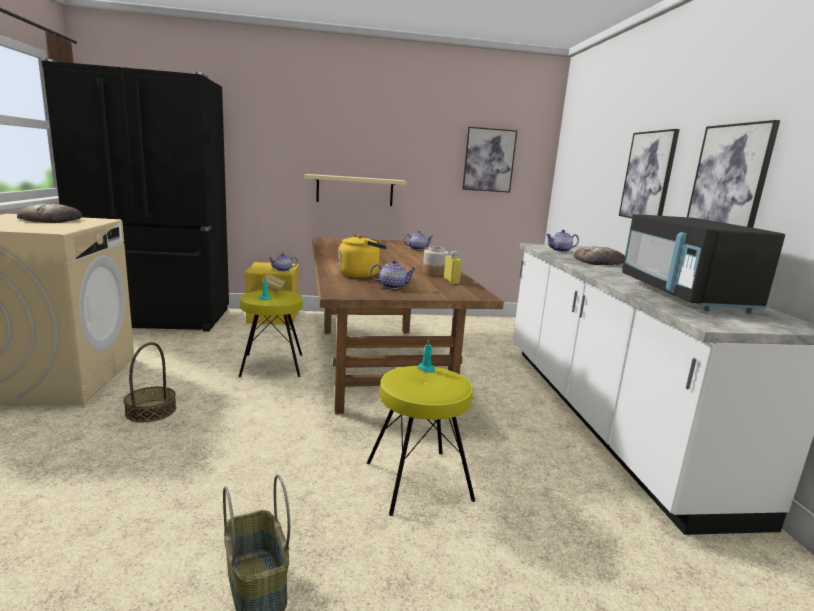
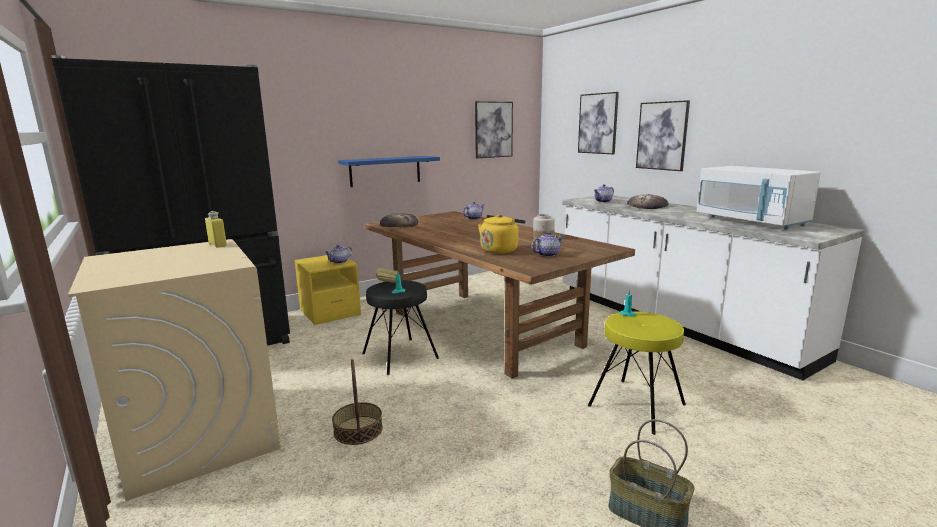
camera: 25 degrees left, 0 degrees up
(51, 219) = (170, 253): bread -> bread (399, 224)
(272, 365) = (399, 356): yellow stool -> black stool
(355, 190) = (385, 171): beige shelf -> blue shelf
(451, 281) = (568, 241): yellow bottle -> yellow bottle (217, 245)
(684, 295) = (751, 221): black microwave -> white microwave
(729, 181) = (747, 137): picture -> picture (598, 123)

